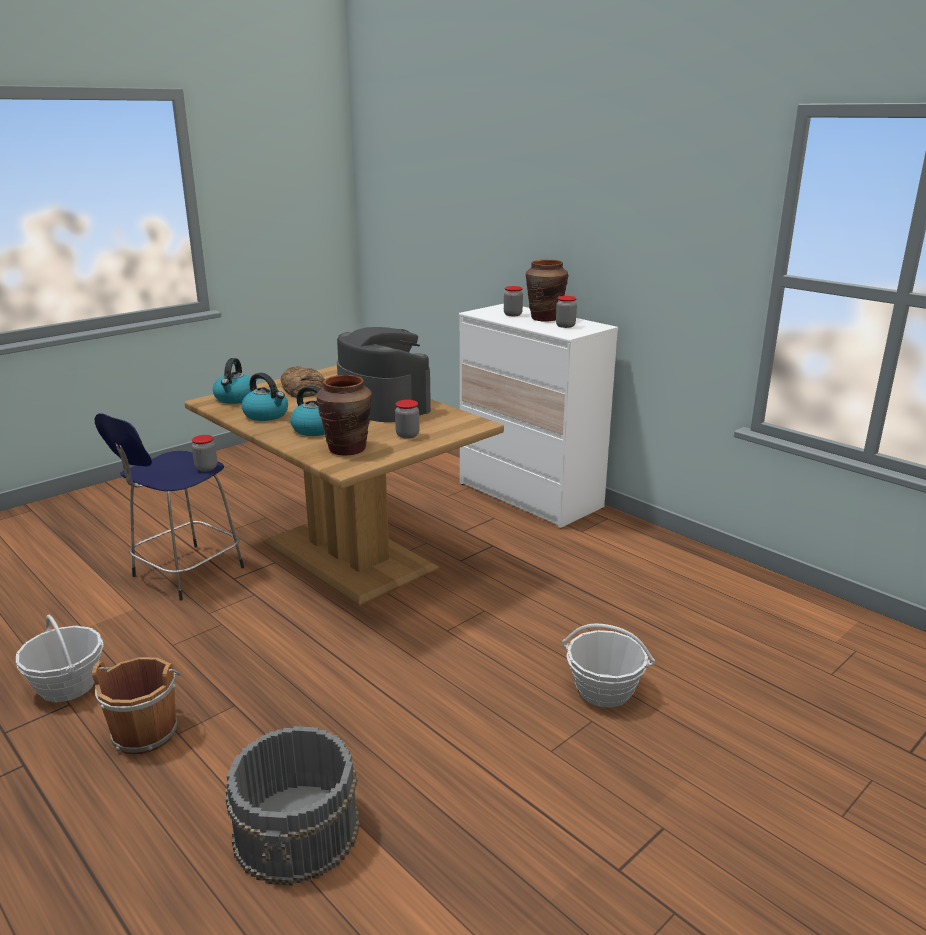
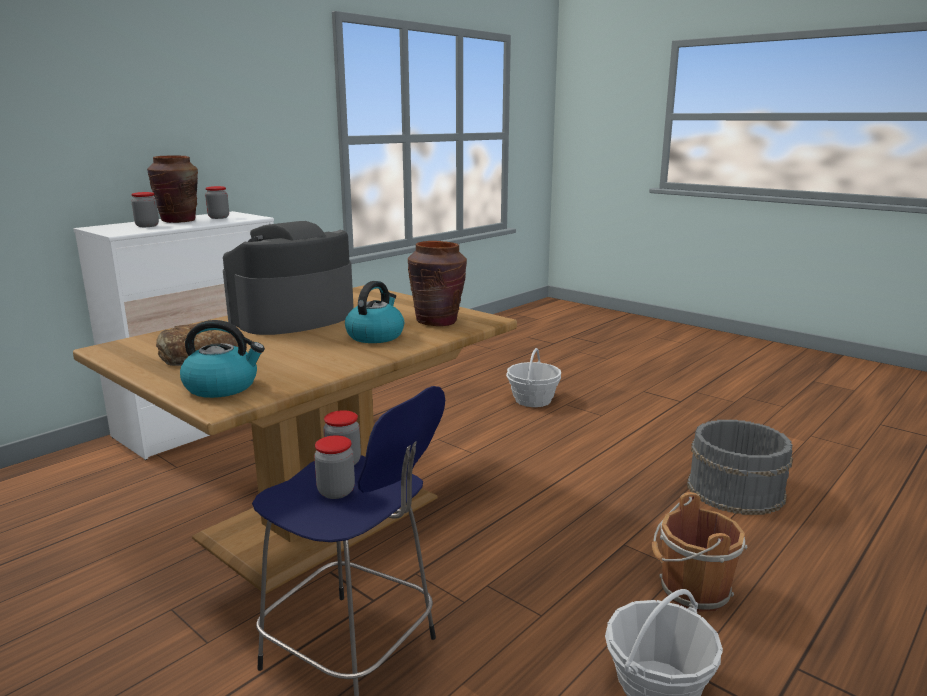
camera: 95 degrees left, 5 degrees down
(267, 415) = (313, 361): kettle -> none
(407, 435) = (395, 306): jar -> jar (336, 491)

